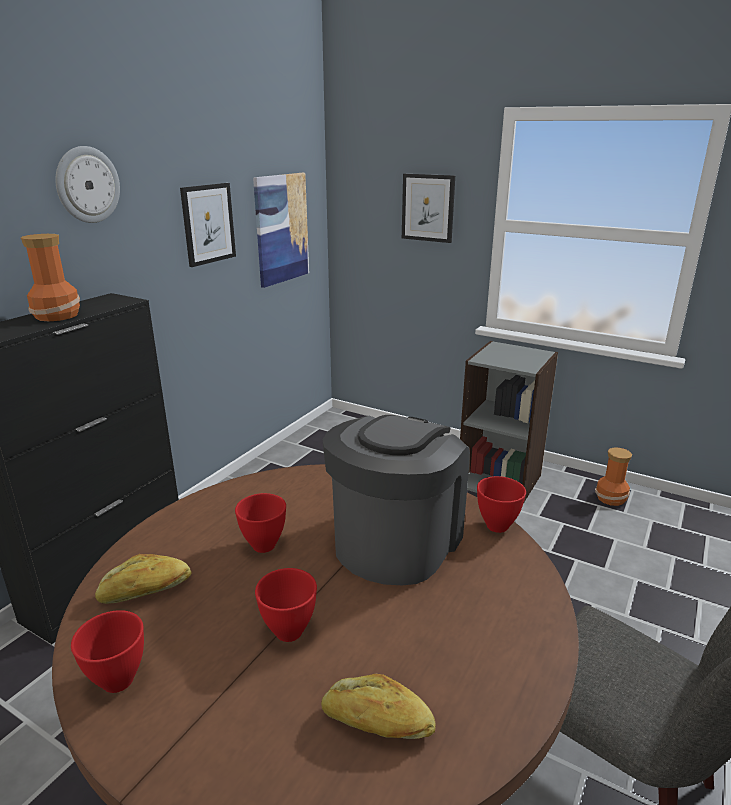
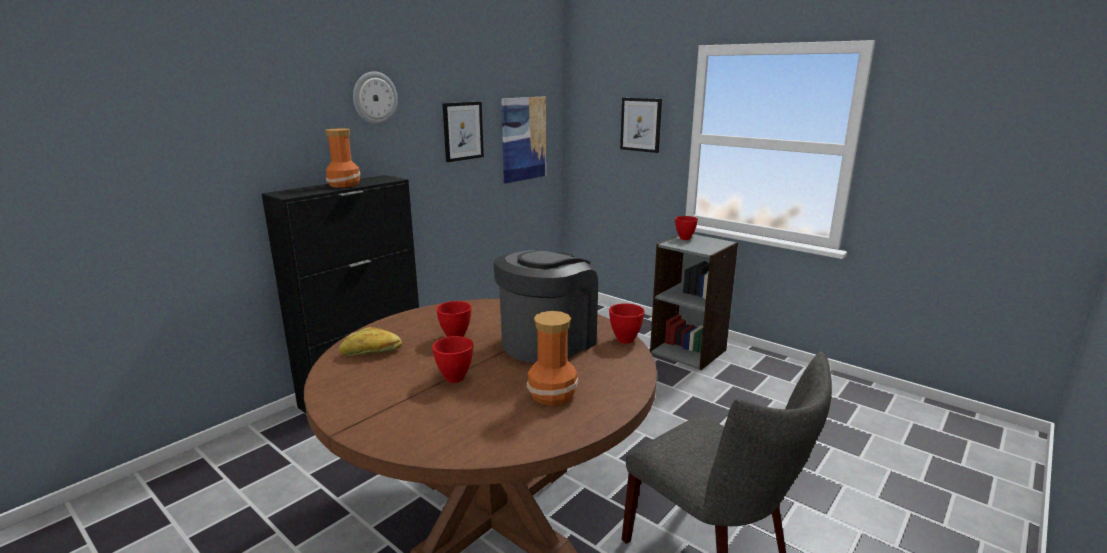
camera: 10 degrees right, 5 degrees down
(117, 679) = (342, 389): red bowl -> red bowl (684, 238)
(377, 722) = (492, 422): bread -> none
(611, 499) = (782, 371): vase -> vase (552, 395)

